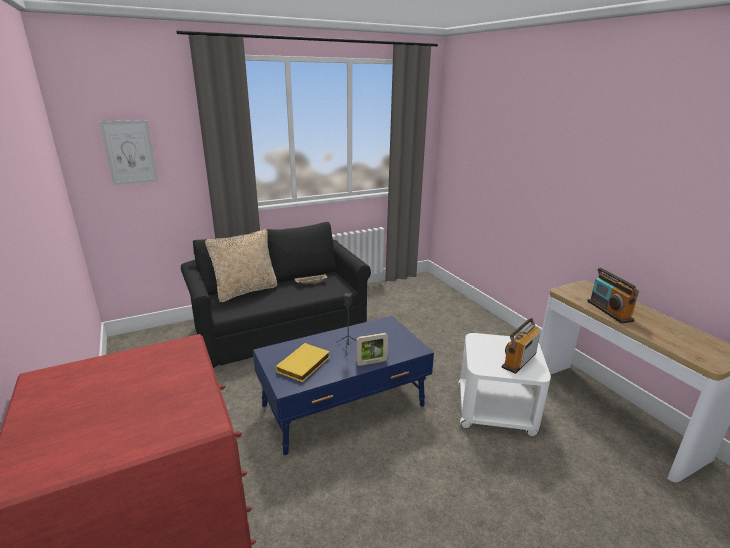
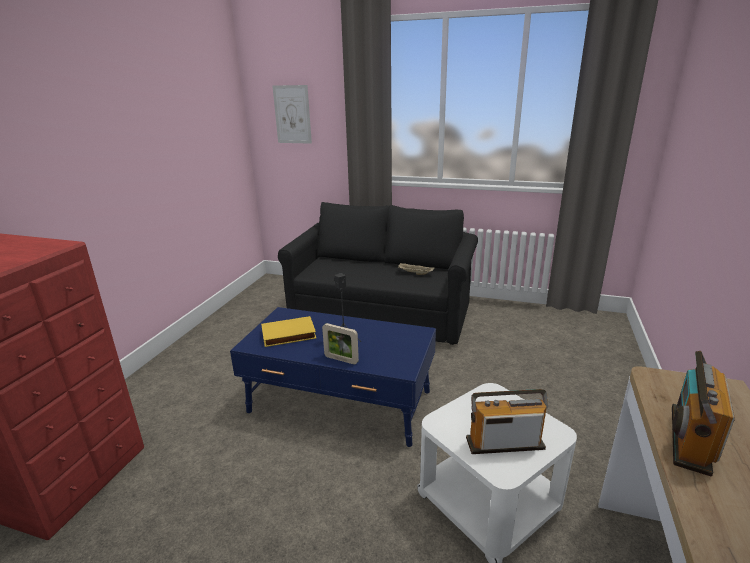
camera: 45 degrees right, 0 degrees up
(247, 292) = (352, 263): beige pillow -> none

